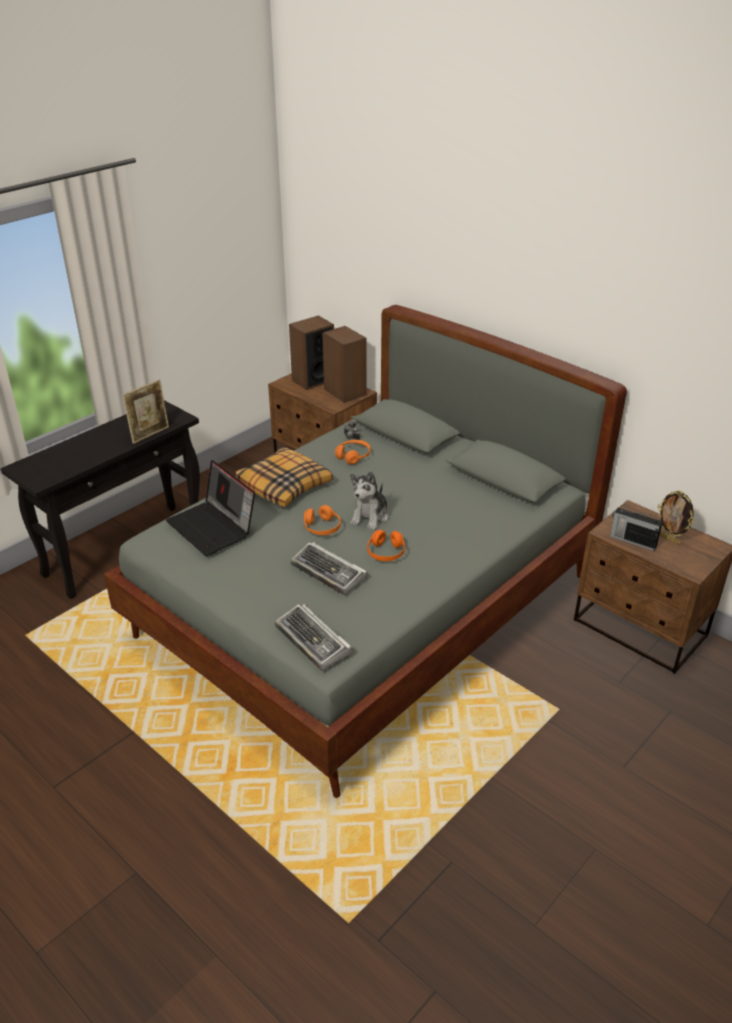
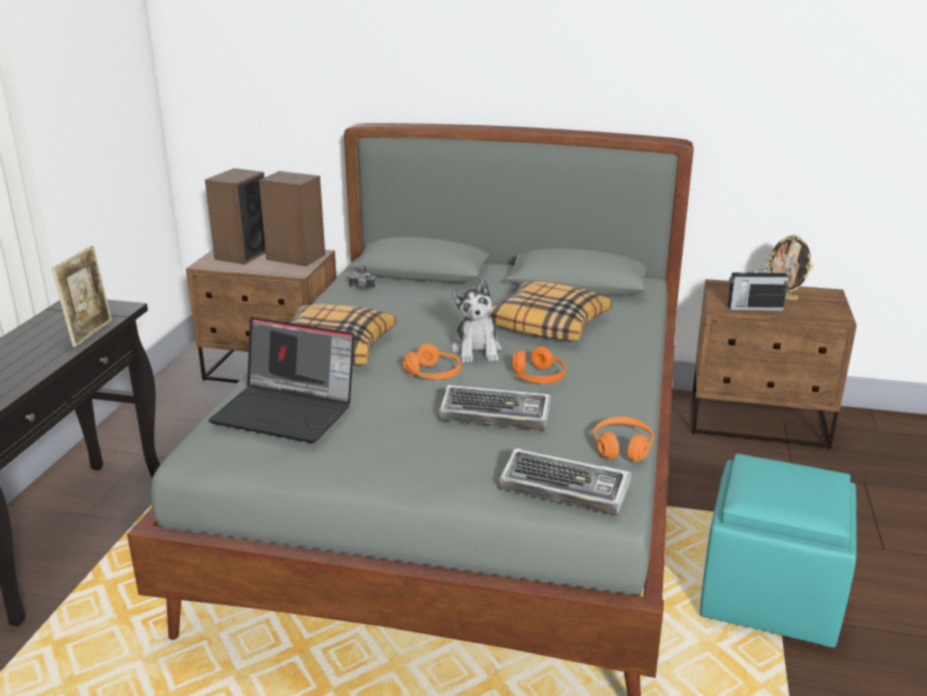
camera: 30 degrees left, 10 degrees down
(353, 456) = (385, 303): orange headphones -> orange headphones (622, 447)
(443, 509) = (548, 324): none -> pillow
(499, 762) = (768, 596): none -> turquoise ottoman

